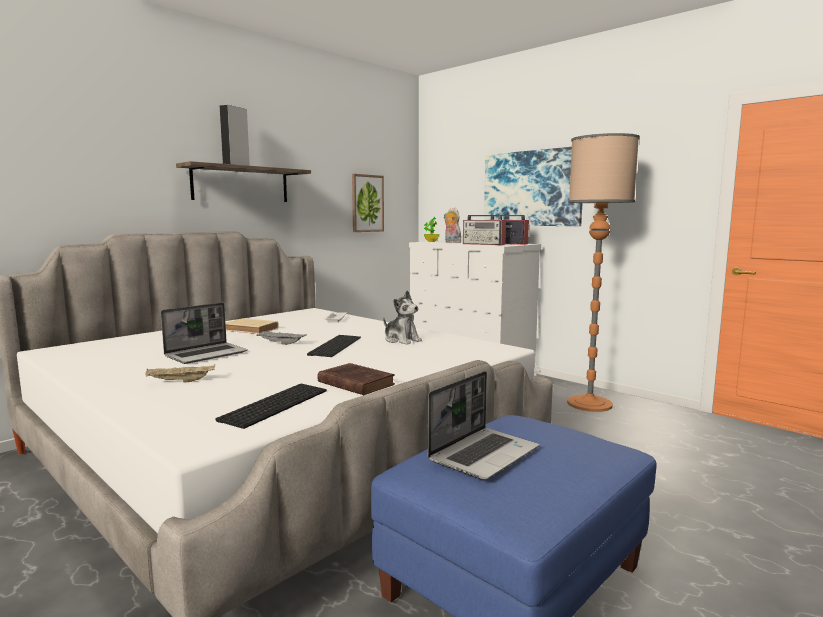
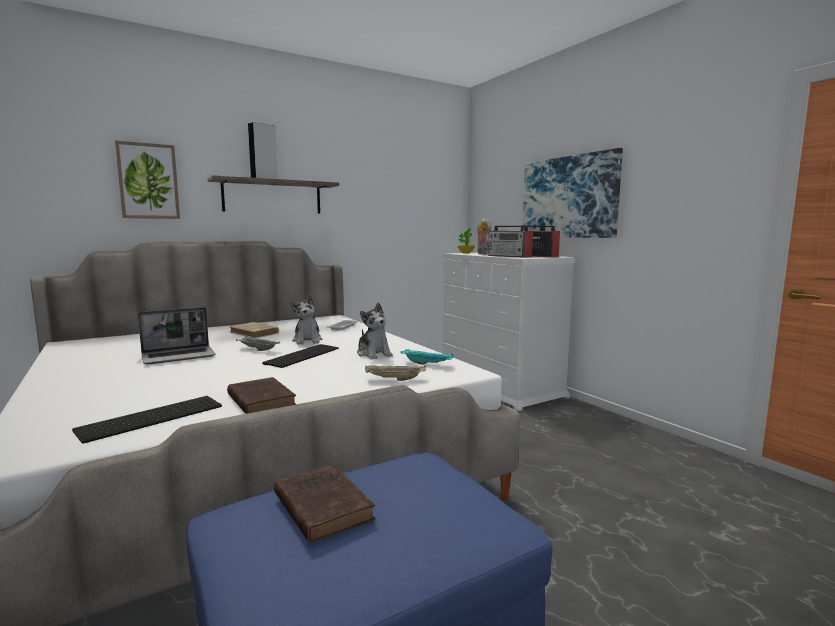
camera: 15 degrees right, 0 degrees up
(180, 382) = (114, 383): beige tray -> beige tray (394, 380)
(319, 333) = (307, 340): none -> plush toy
(367, 203) = (408, 215): picture -> picture (148, 181)
(462, 345) = (428, 364): none -> turquoise tray
(484, 454) = (321, 506): laptop -> brown book
(589, 404) = (607, 437): floor lamp -> none

